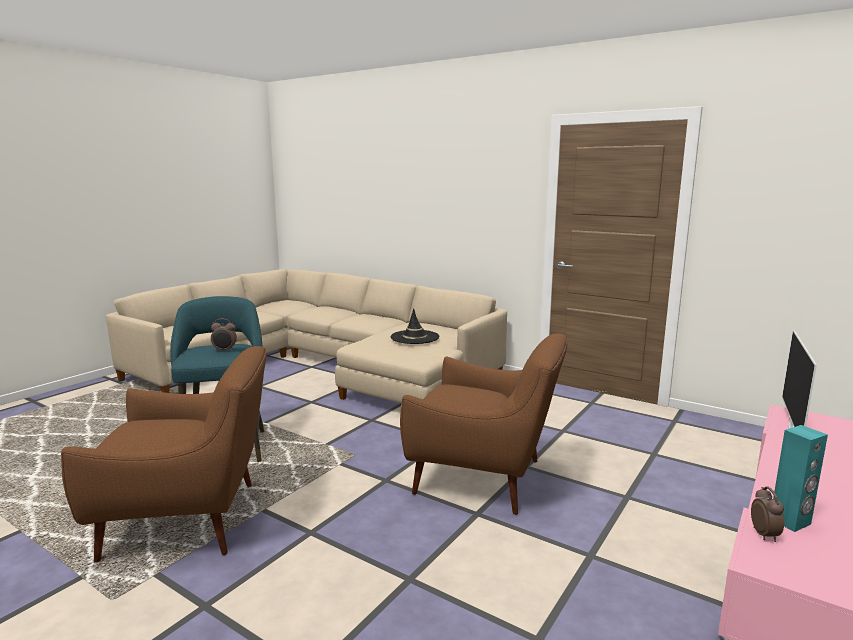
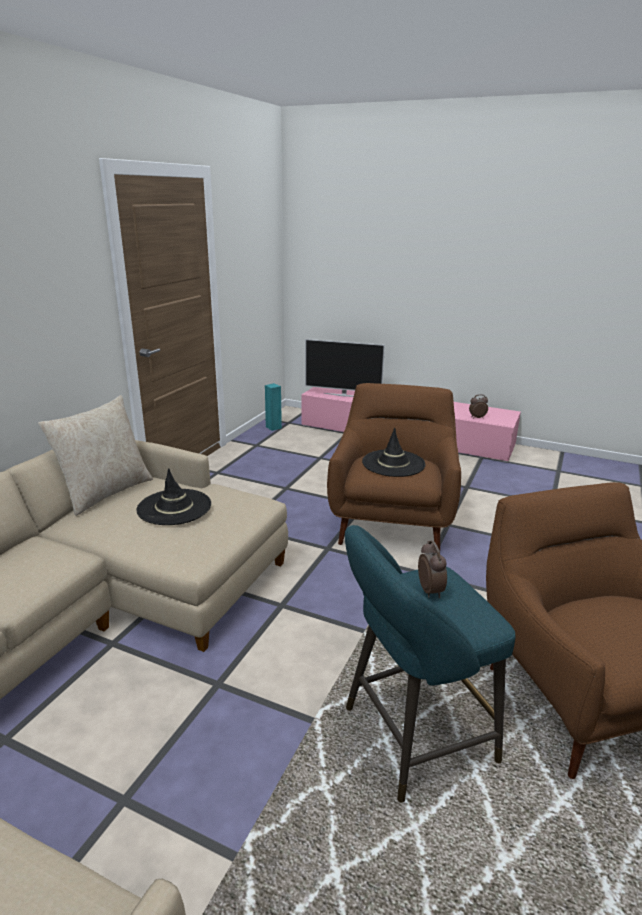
camera: 100 degrees left, 10 degrees up
(446, 326) = (105, 492): none -> beige pillow
(467, 397) = (393, 463): none -> black hat
(790, 521) = (459, 411): turquoise speaker -> turquoise speaker (273, 427)

